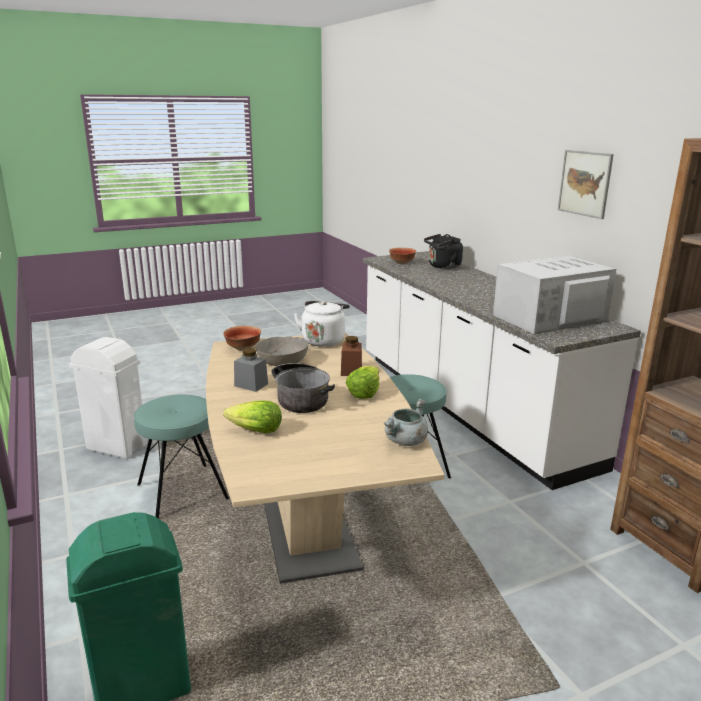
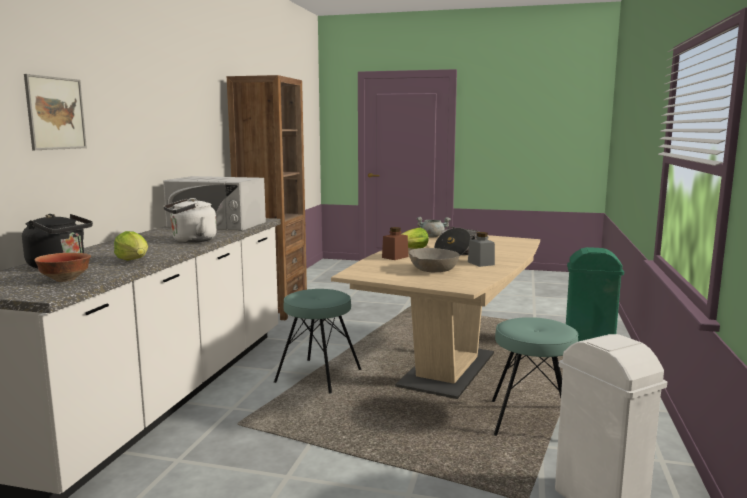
camera: 140 degrees left, 10 degrees down
(243, 348) = (452, 283): bowl -> none
(255, 431) = (505, 249): lettuce -> lettuce (134, 260)
(323, 340) = (367, 274): white kettle -> white kettle (191, 240)
(585, 183) = (147, 113): picture -> picture (55, 113)

